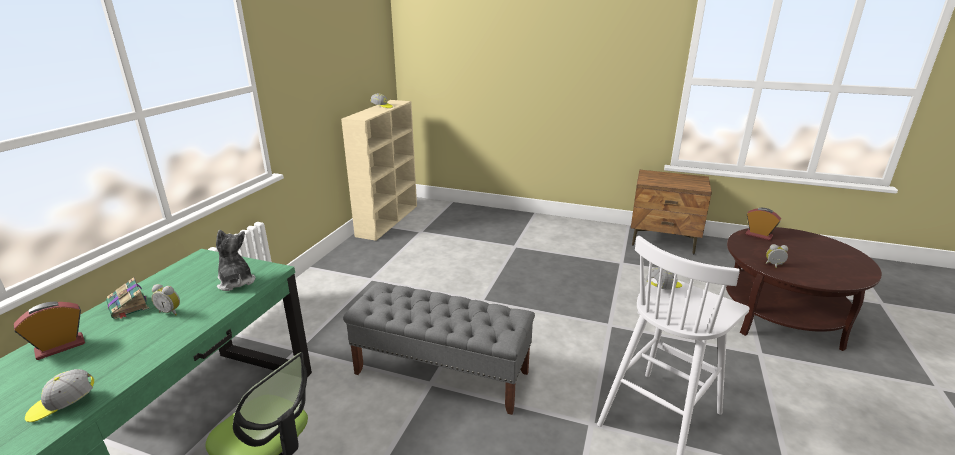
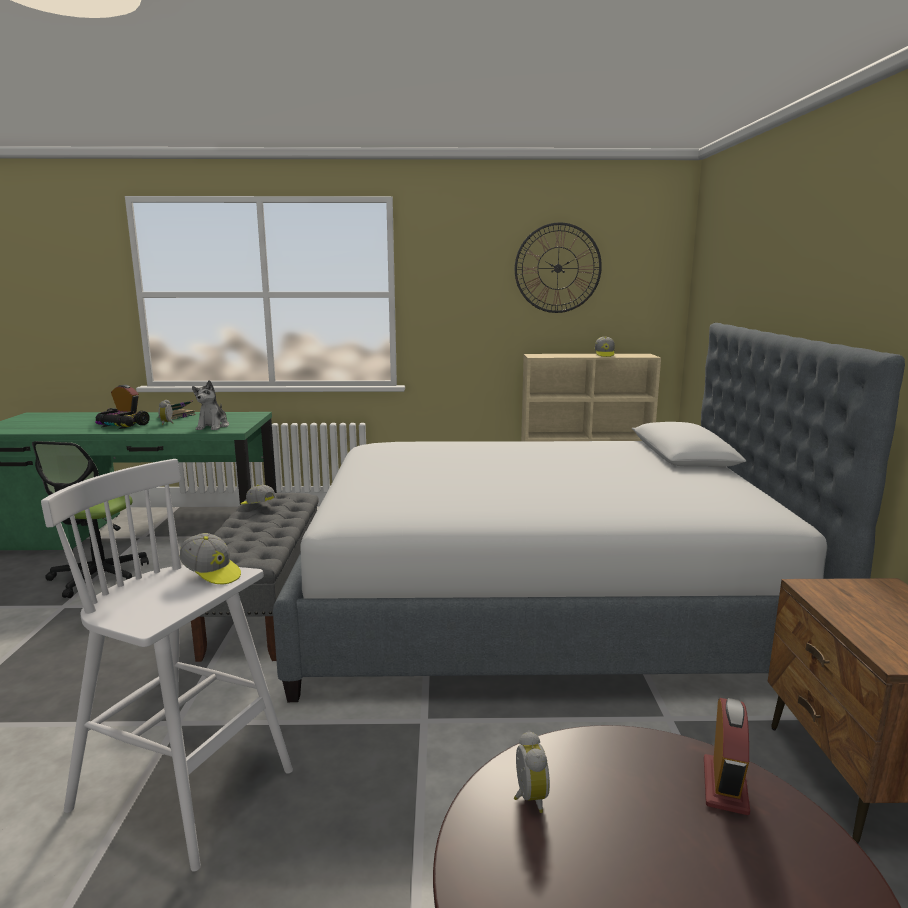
camera: 70 degrees right, 10 degrees down
(63, 405) = (63, 428): cap -> cap (258, 505)
(124, 348) = (121, 425): none -> toy car
(236, 282) = (213, 426): plush toy -> plush toy turned 150 degrees clockwise
(343, 45) = (557, 268): none -> wall clock
(506, 265) = (539, 605): none -> bed

